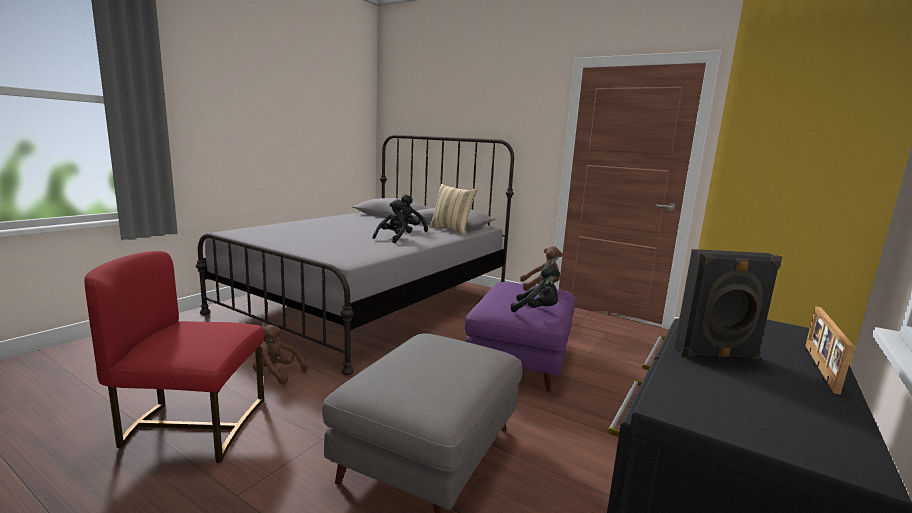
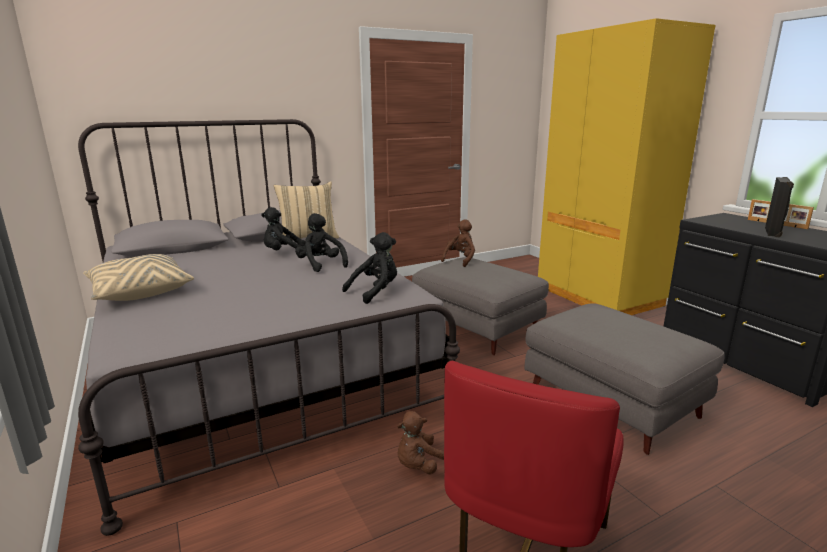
camera: 60 degrees left, 5 degrees up
(310, 222) = (139, 292): none -> beige pillow
(520, 359) = (477, 328): purple ottoman -> grey ottoman
(537, 310) = (514, 274): black plush toy -> black plush toy (375, 292)

